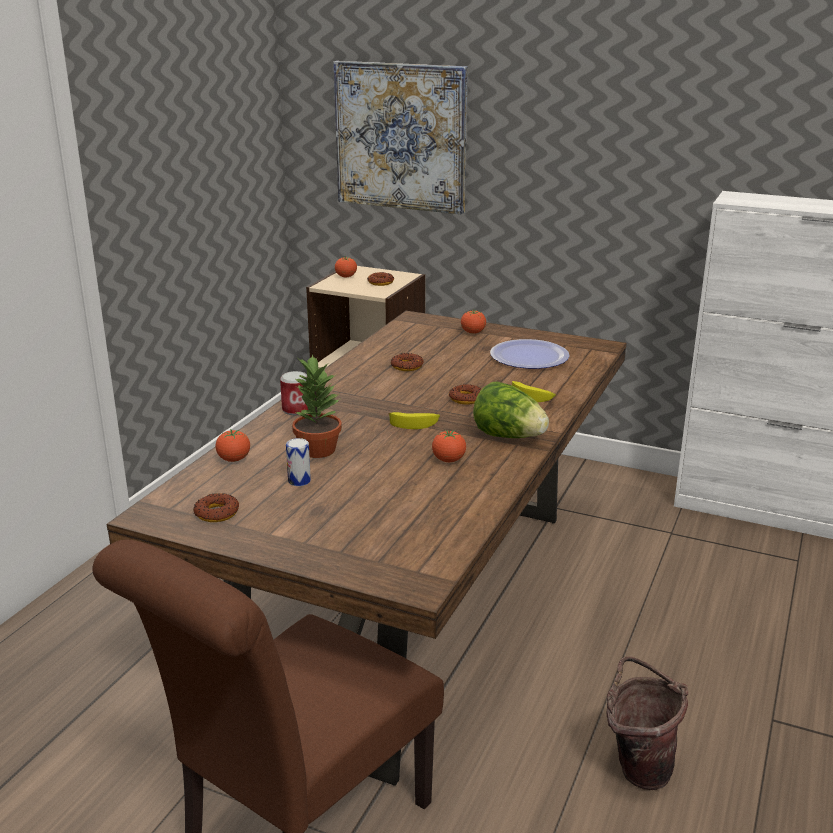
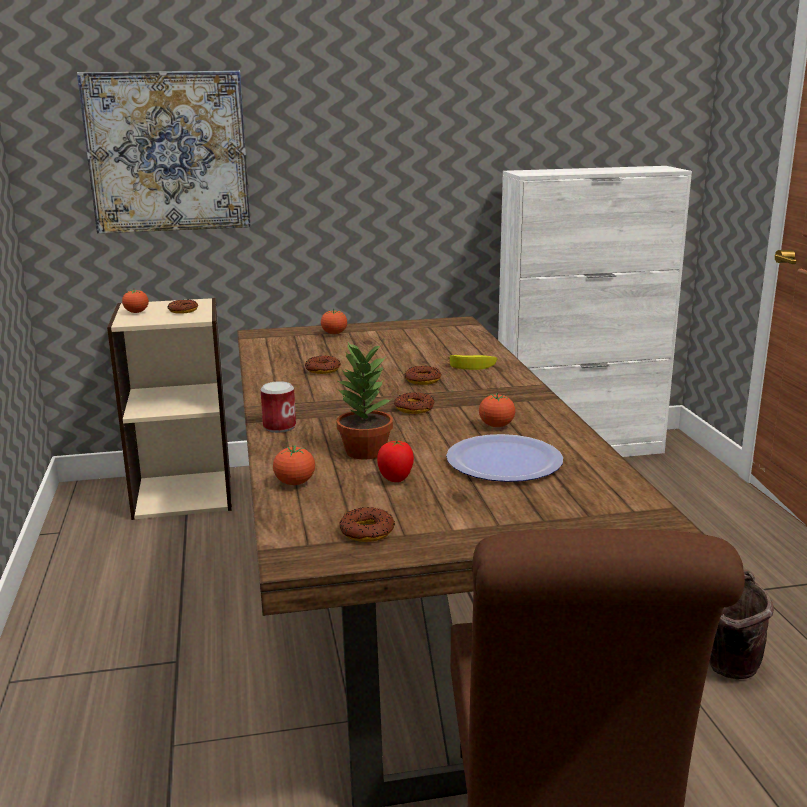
camera: 35 degrees left, 5 degrees down
(299, 481) = (396, 480): can -> tomato
(415, 423) = (414, 408): banana -> donut
(509, 436) = (510, 397): lettuce -> none
(529, 356) = (416, 340): plate -> plate (504, 461)

